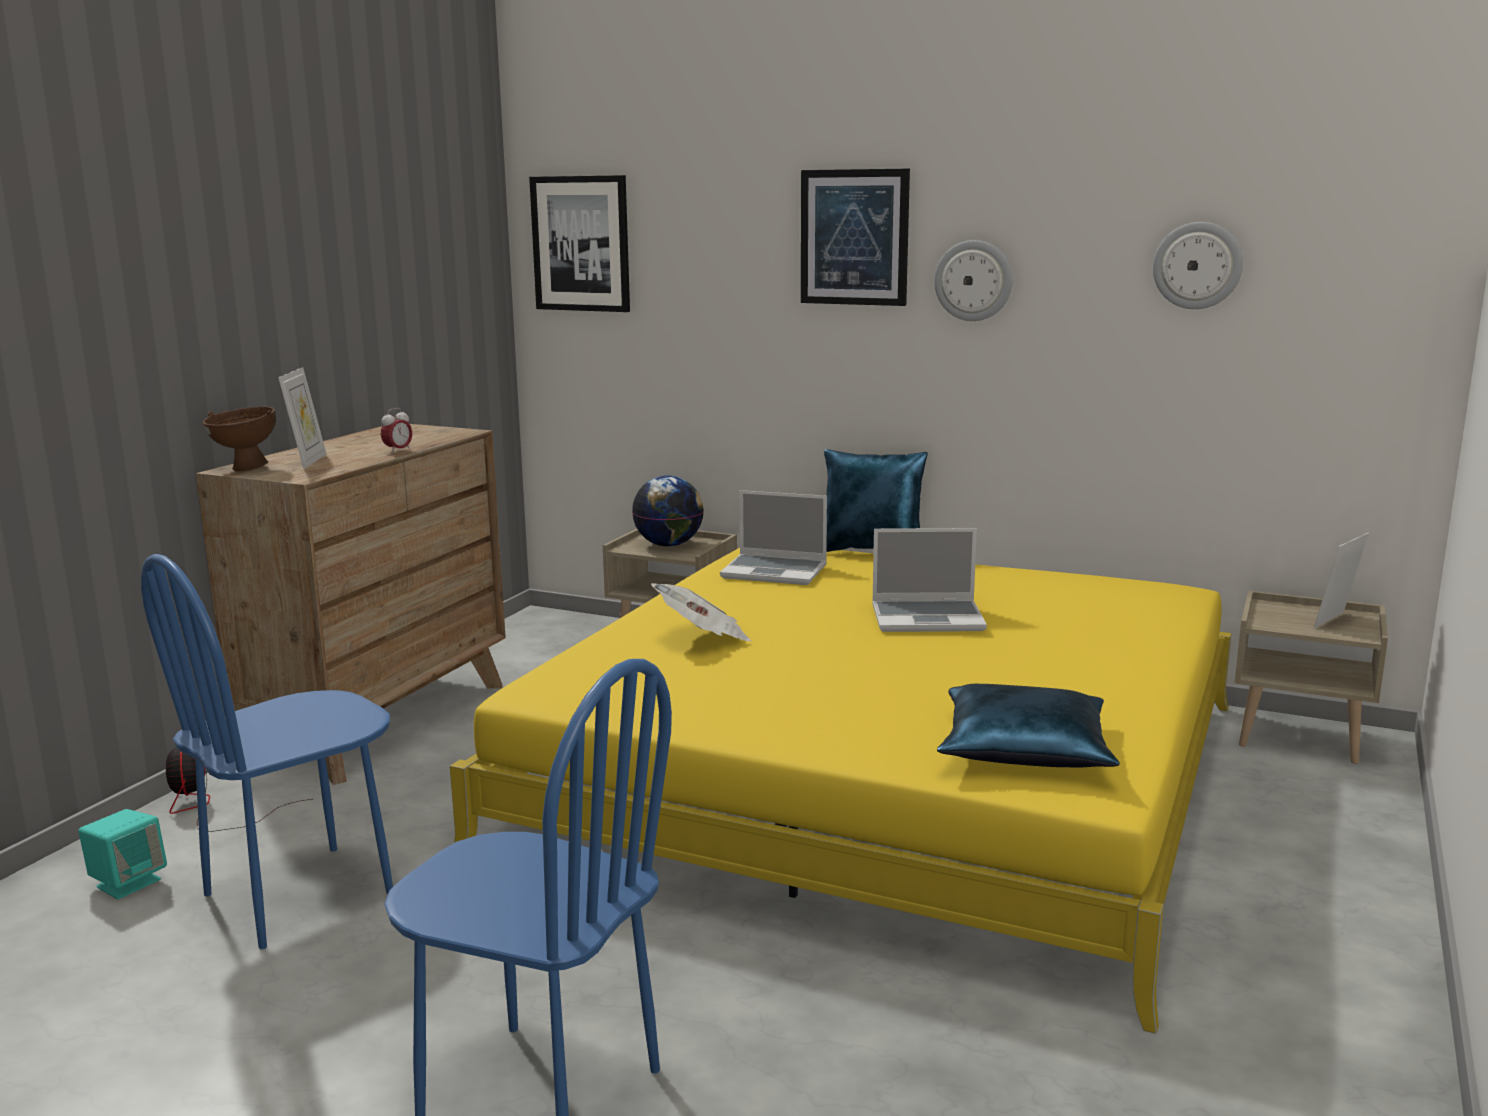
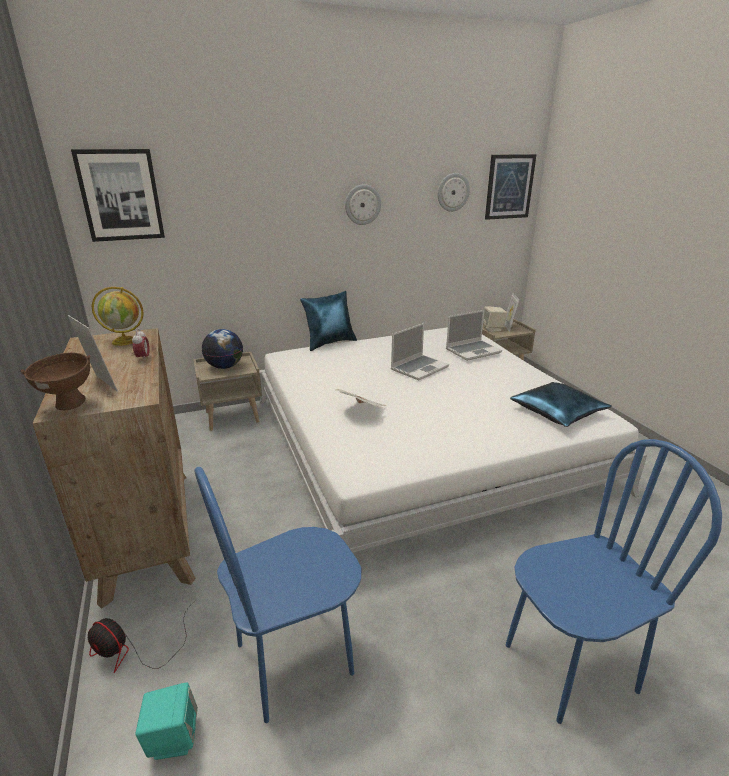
camera: 45 degrees left, 10 degrees up
(299, 894) = (294, 660): blue chair -> blue chair turned 60 degrees clockwise
(428, 434) = (125, 341): none -> globe
(776, 572) = (314, 366): laptop -> laptop (473, 351)
(854, 237) = (302, 185): picture -> picture (509, 187)
(885, 775) = (420, 442): yellow bed -> white bed
(1284, 614) = (493, 329): none -> beige speaker

